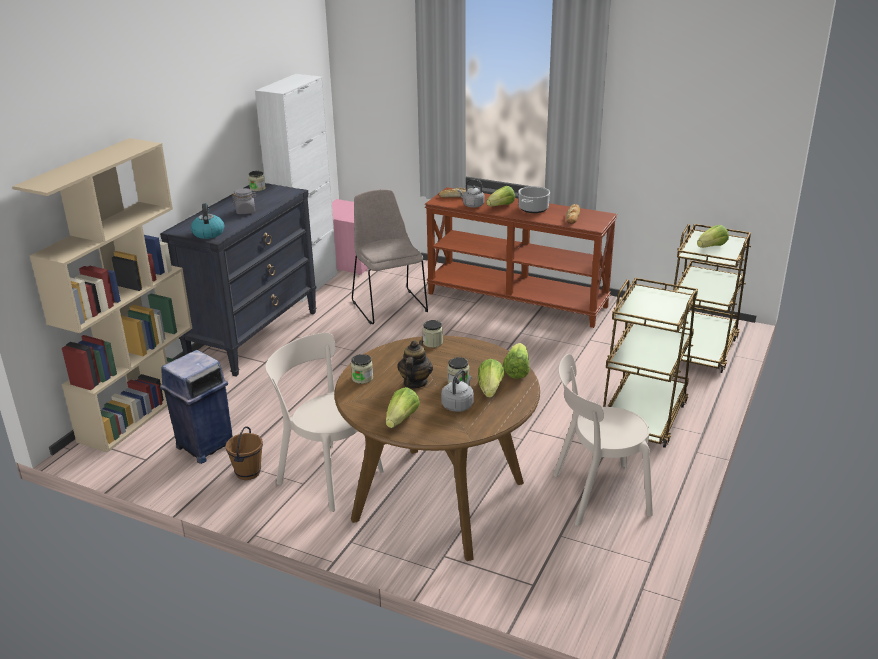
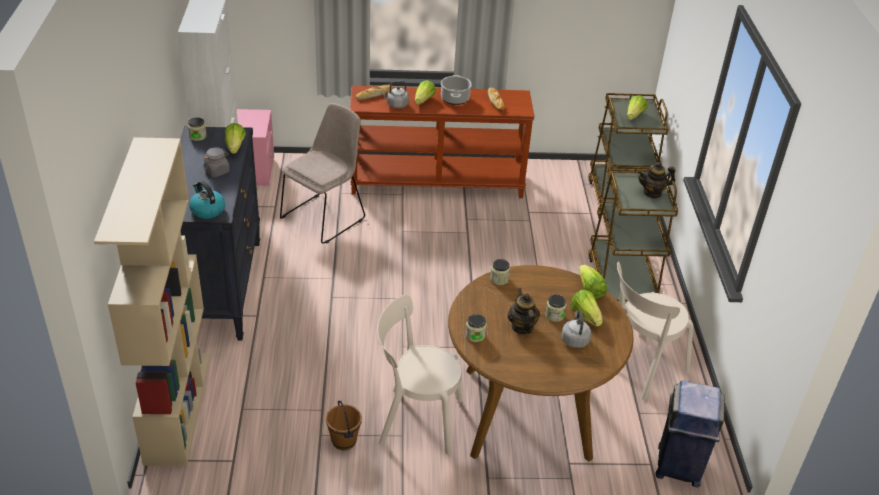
camera: 30 degrees left, 10 degrees up
(204, 446) = (278, 427): blue trash can -> blue trash can (678, 466)
(389, 305) = (324, 217): beige chair -> beige chair turned 90 degrees clockwise
(401, 419) = (544, 369): lettuce -> lettuce (235, 147)
(668, 308) = (652, 193): none -> teapot

